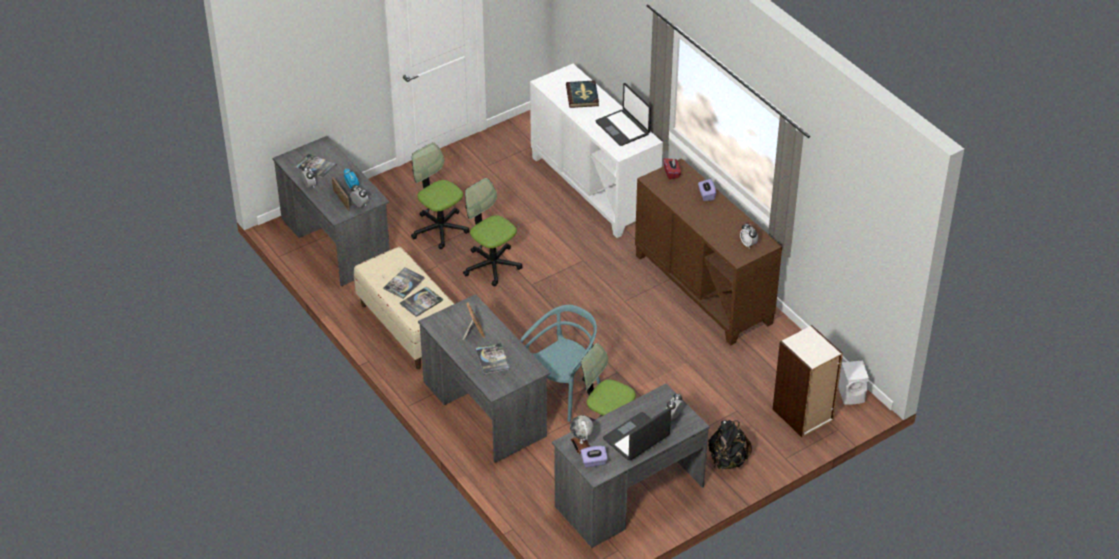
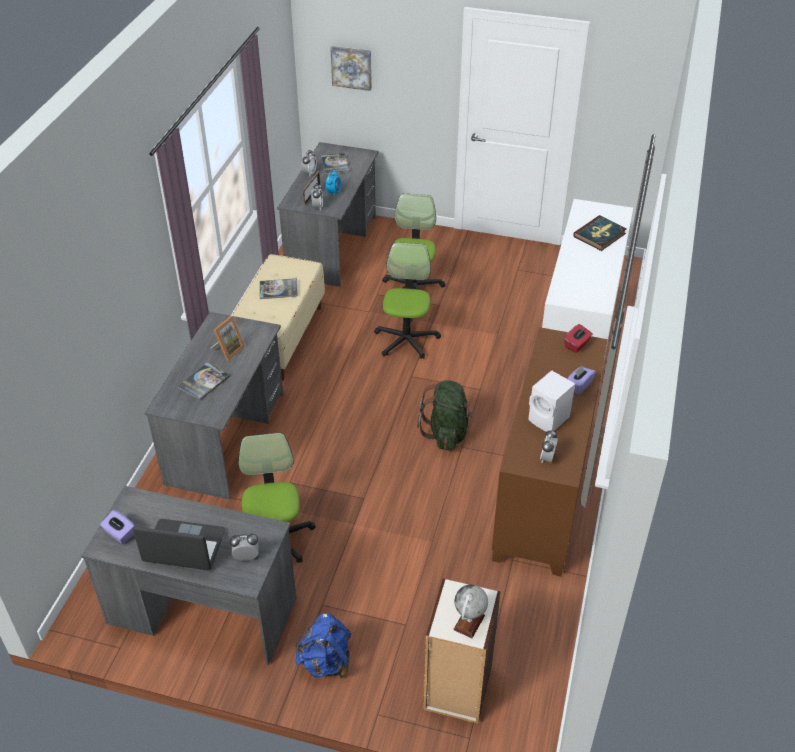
camera: 50 degrees right, 0 degrees up
(294, 75) = (352, 67): none -> picture
(421, 302) = (266, 311): book -> none
(562, 391) = (299, 476): turquoise chair -> none
(581, 444) = (138, 509): globe -> globe (469, 622)
(604, 300) = (446, 433): none -> green backpack
(623, 128) = (593, 280): laptop -> none
(727, 460) = (326, 662): black backpack -> blue backpack
(852, 395) = (536, 717): white speaker -> white speaker (549, 419)

